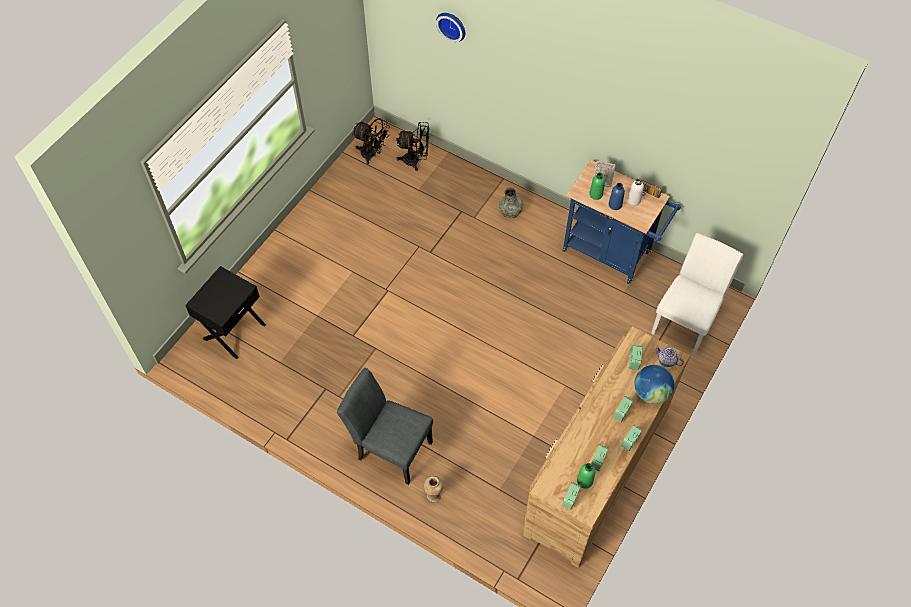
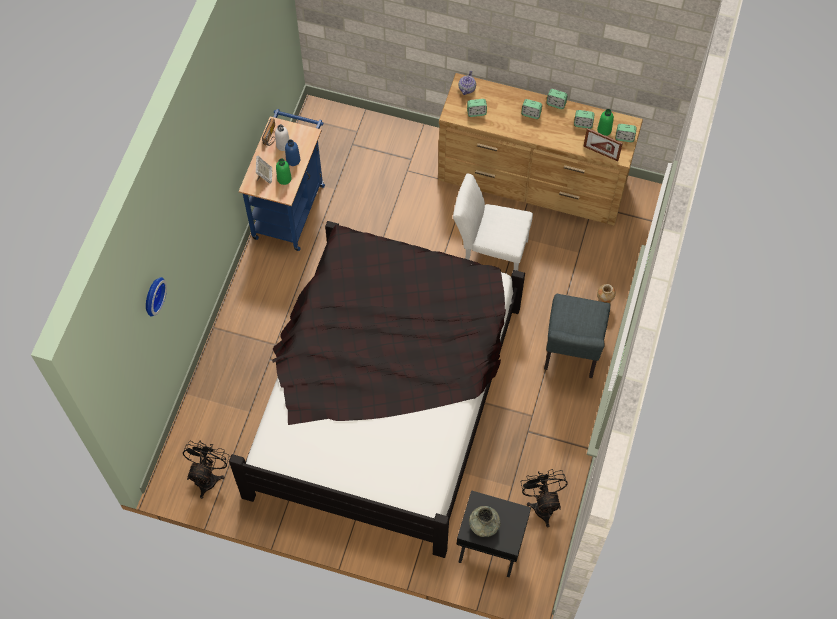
camera: 105 degrees left, 5 degrees up
(397, 285) = (384, 398): none -> black bed
(415, 160) = (207, 425): black fan -> black fan (542, 504)
(510, 210) = (257, 310): grey vase -> grey vase (484, 525)
(555, 468) = (600, 153): none -> picture frame
(651, 393) = (503, 95): globe -> none
(686, 320) = (352, 132): white chair -> white chair (489, 252)

